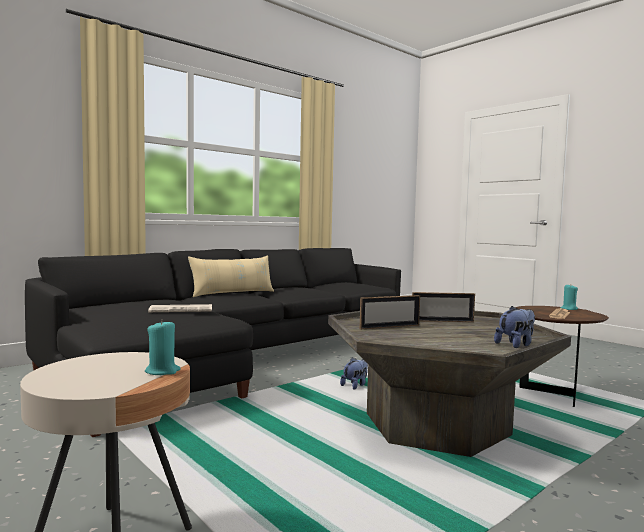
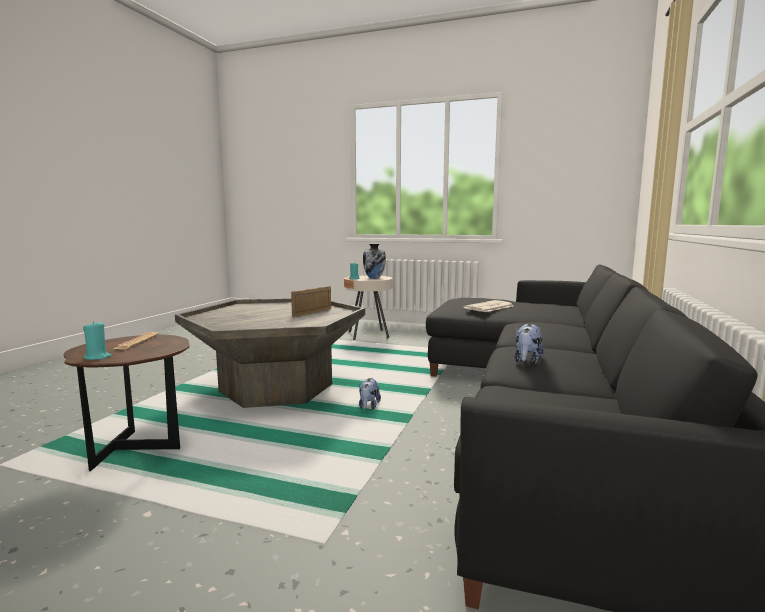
camera: 150 degrees right, 5 degrees up
(103, 366) = (374, 278): none -> vase
(232, 293) = (571, 336): beige pillow -> none
(442, 321) = (274, 322): picture frame -> none
(516, 345) = (220, 312): plush toy -> plush toy (526, 361)

